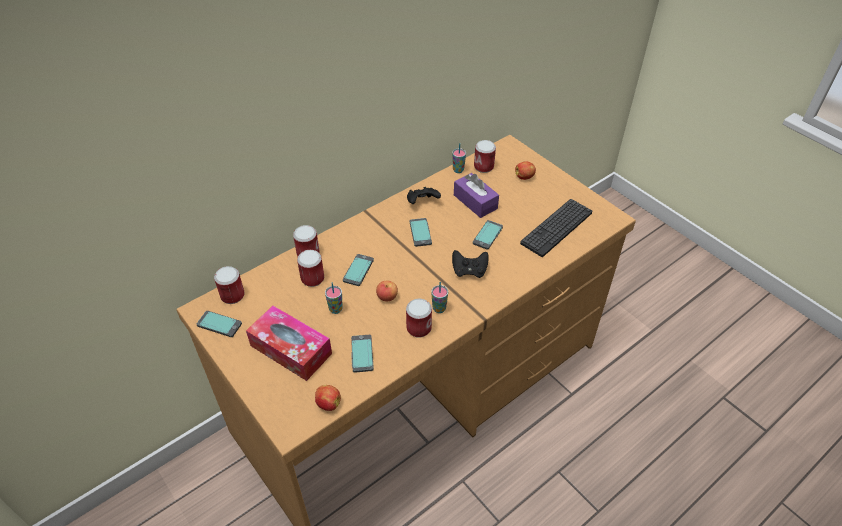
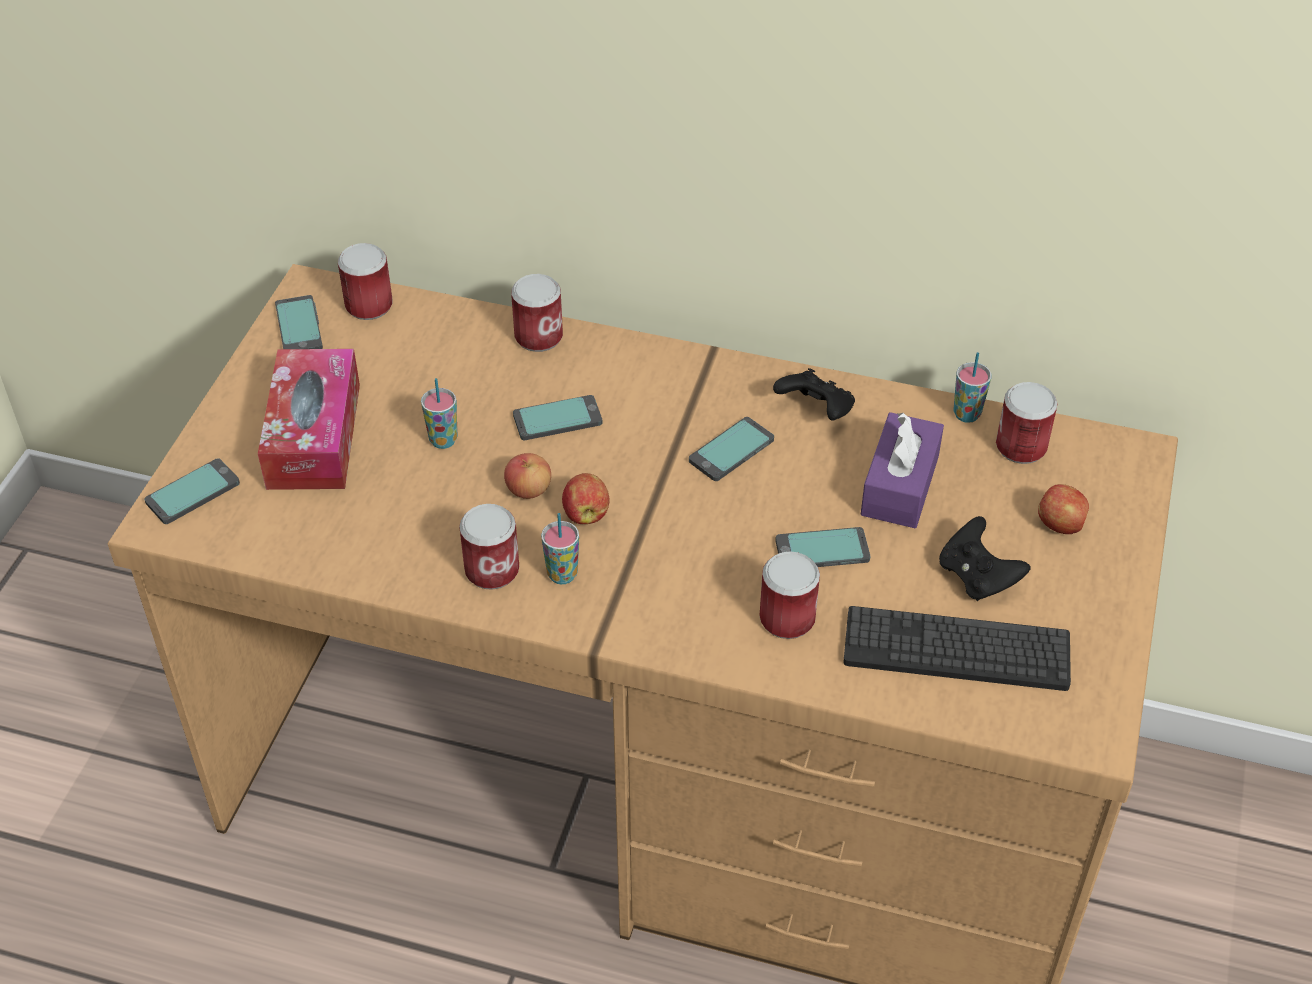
camera: 55 degrees right, 0 degrees up
(312, 278) = (487, 374): can -> can (787, 619)
(328, 403) = (240, 540): apple -> apple (586, 513)
(362, 354) = (373, 526): phone -> phone (192, 492)
(469, 271) = (697, 570): black game controller -> black game controller (977, 577)

